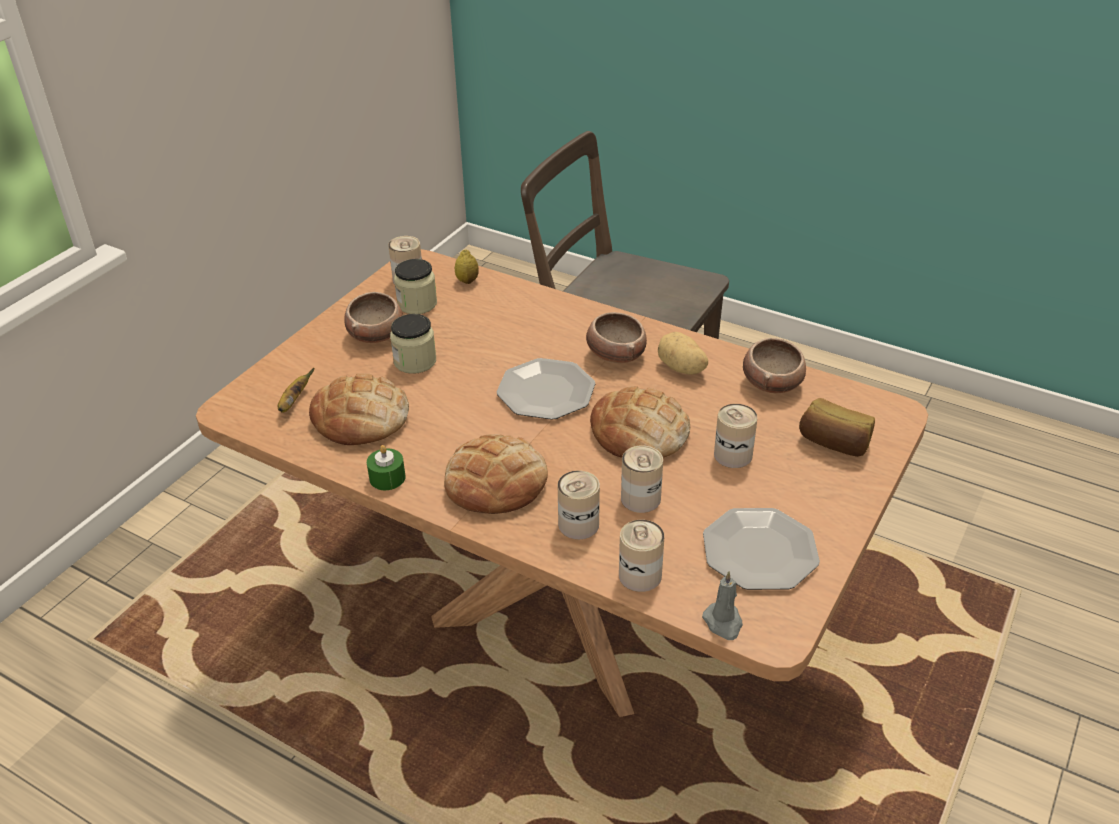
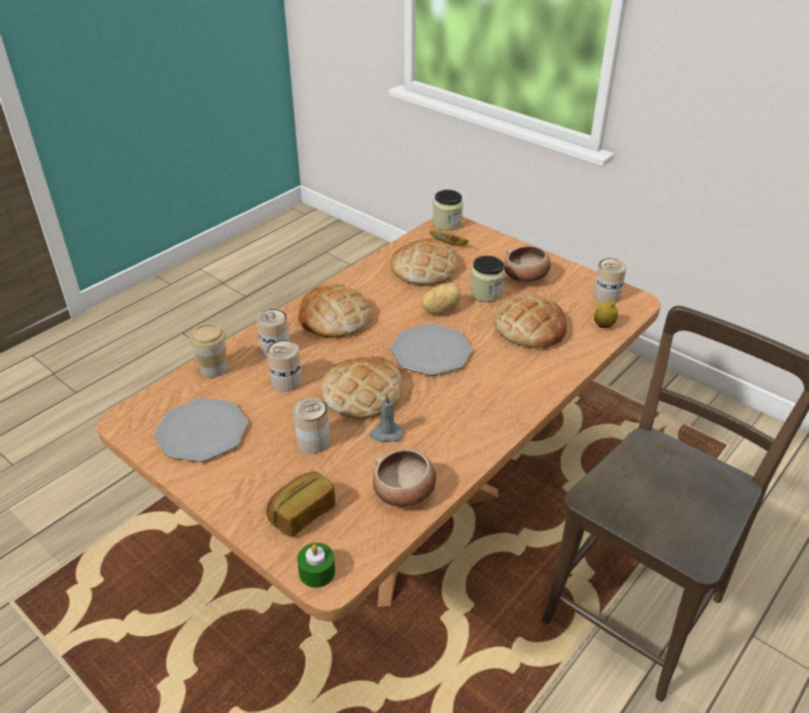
camera: 100 degrees right, 0 degrees up
(387, 478) = (357, 276): green candle -> green candle (317, 572)
(417, 304) = (567, 298): jar -> jar (447, 223)
(482, 326) = (530, 327): none -> bread
(615, 354) = (474, 396): bowl -> none
(640, 575) = (214, 369): can -> cup
(681, 369) = (442, 434): potato -> potato (440, 309)
(723, 623) = (150, 398): grey candle -> grey candle (386, 434)

